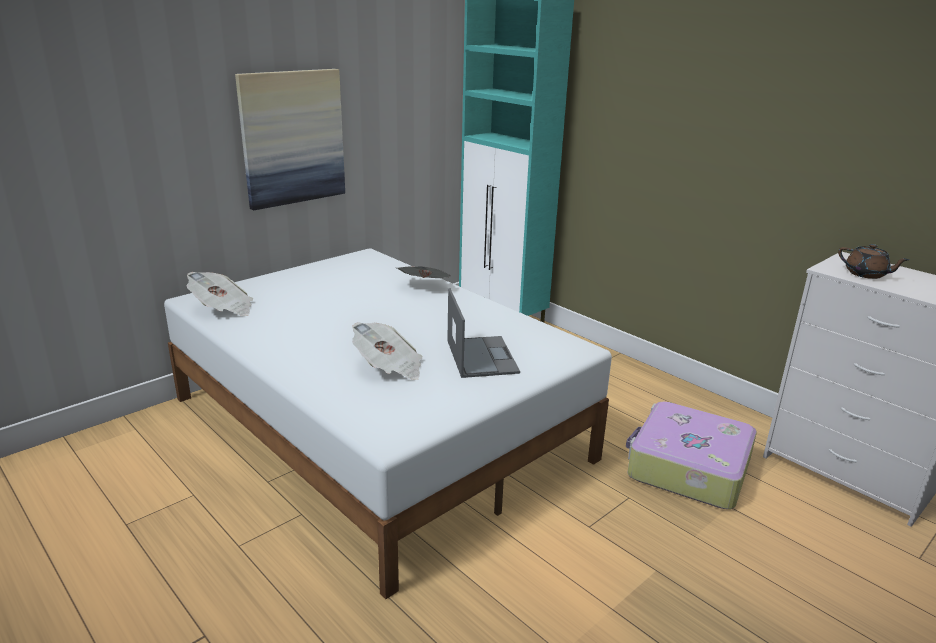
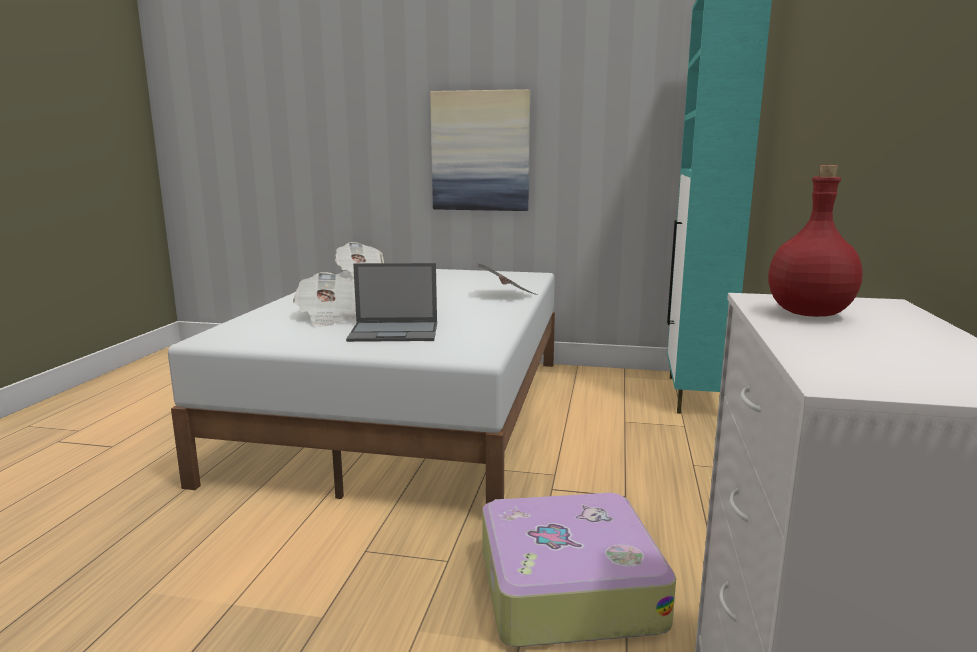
camera: 55 degrees right, 10 degrees down
(481, 356) = (395, 332): laptop -> laptop turned 45 degrees clockwise
(866, 274) = (810, 314): brown teapot -> red bottle

